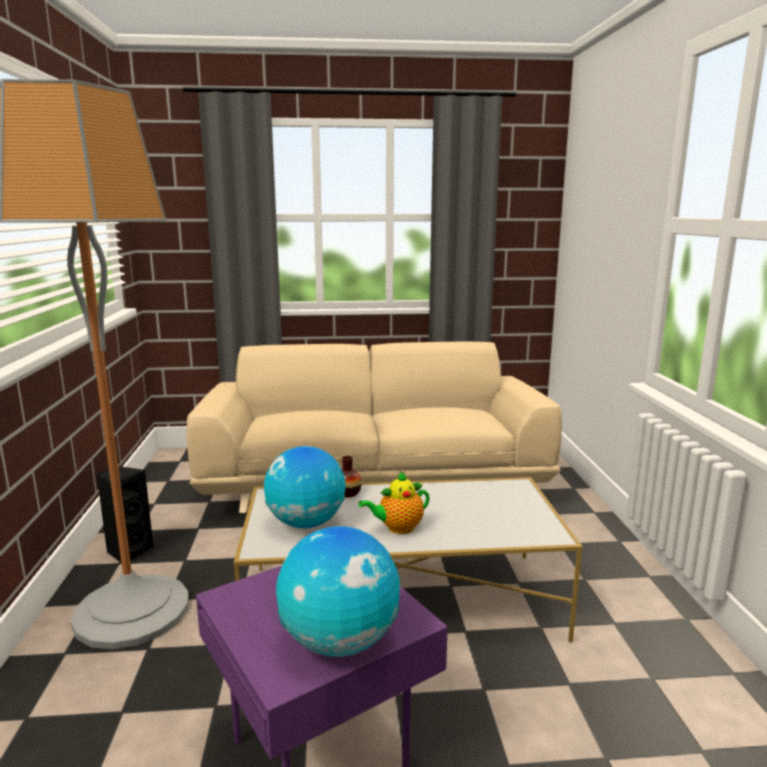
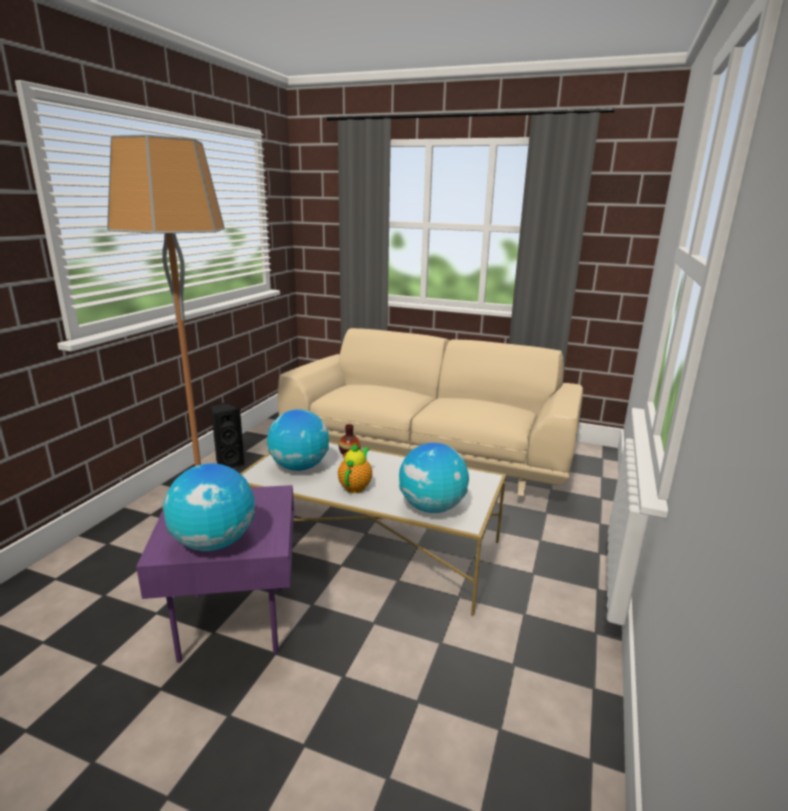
camera: 25 degrees right, 5 degrees up
(398, 528) = (356, 486): teapot -> teapot turned 105 degrees clockwise
(502, 529) = (432, 507): none -> globe

